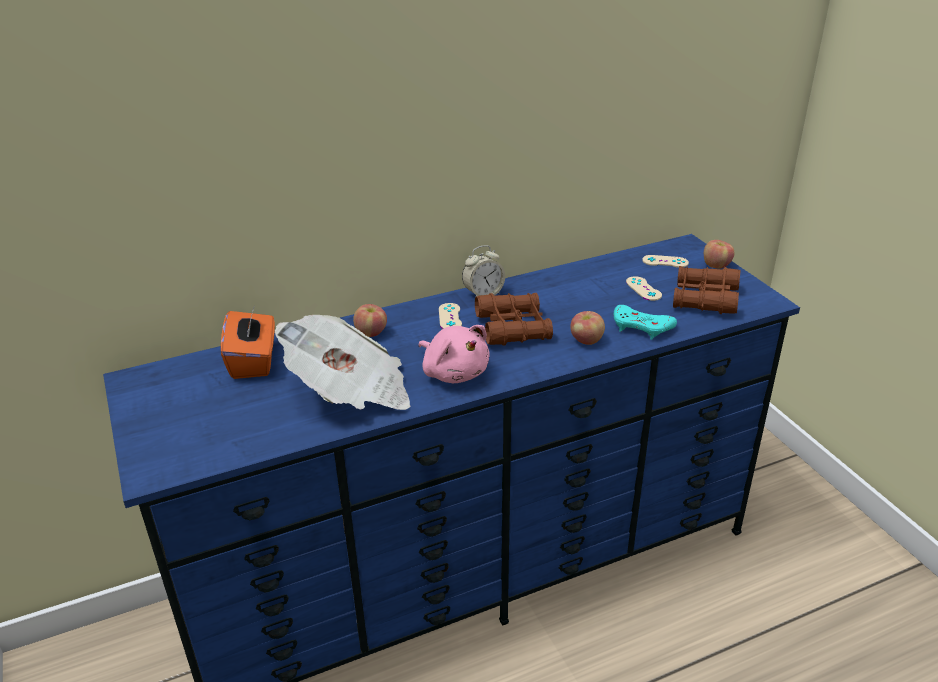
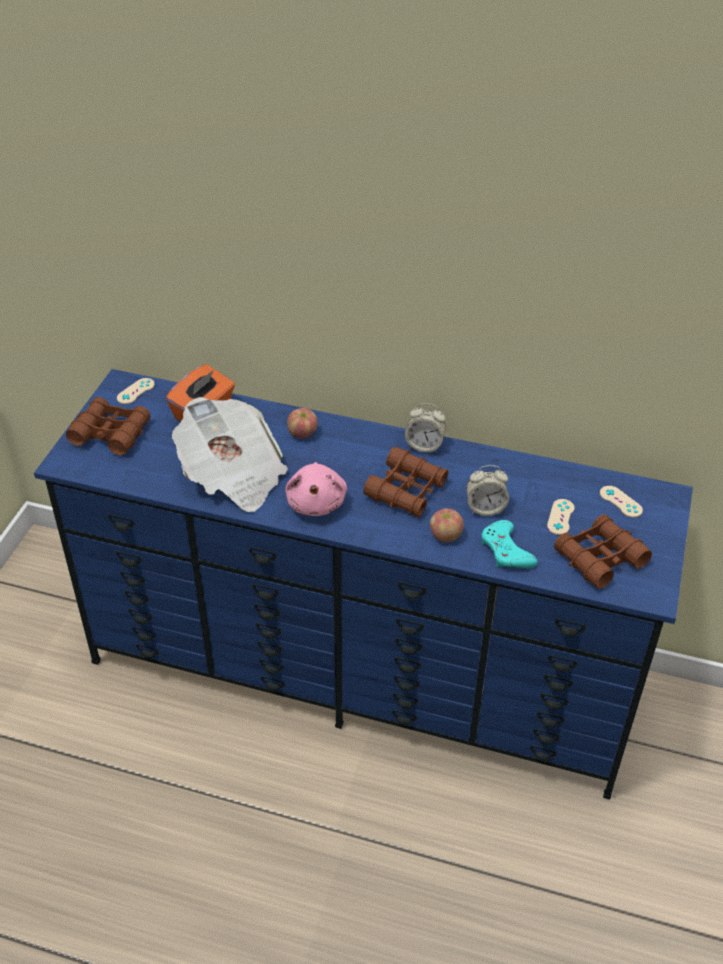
camera: 40 degrees right, 10 degrees up
(174, 423) = (110, 433): none -> brown binoculars
(450, 317) = (373, 452): beige game controller -> beige game controller (135, 391)
(587, 309) = (485, 508): none -> alarm clock
(716, 266) = (662, 533): apple -> none

